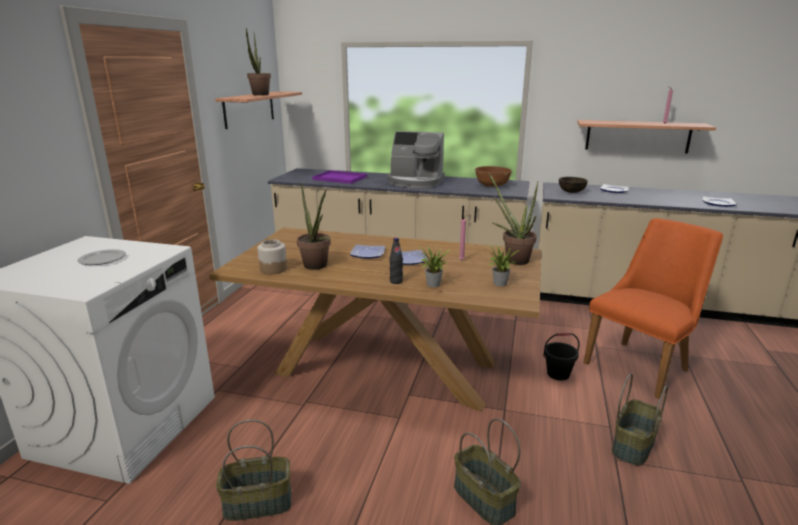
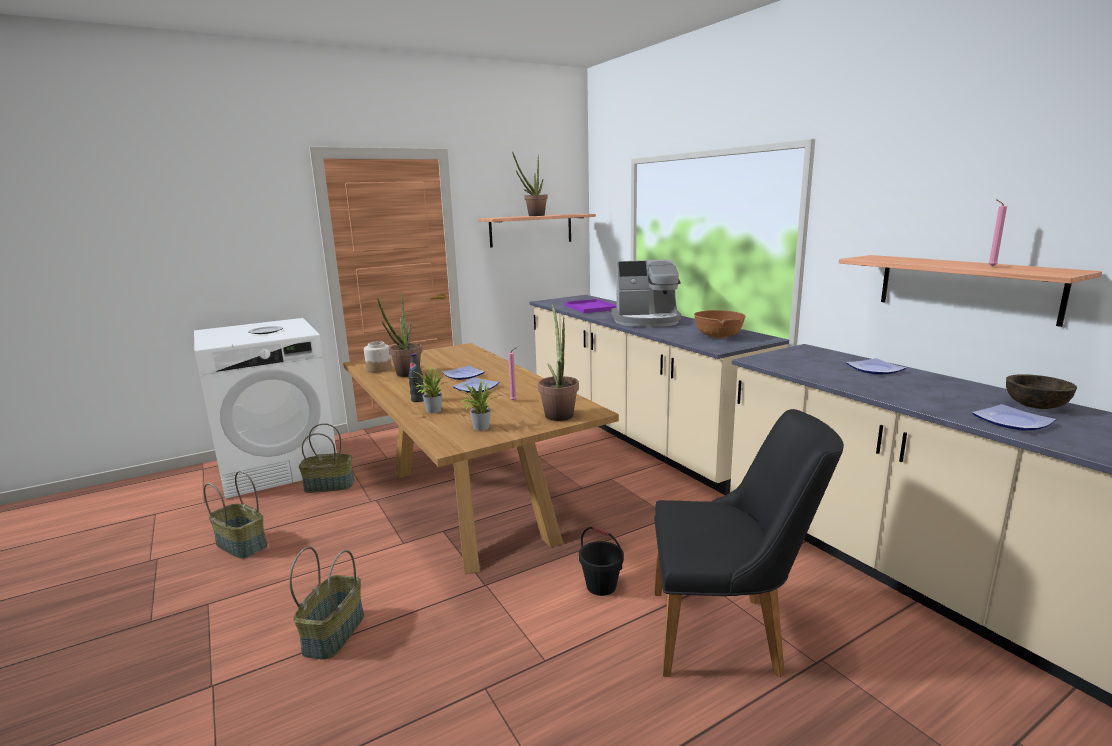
camera: 45 degrees right, 5 degrees down
(415, 182) = (646, 320): coffee machine -> coffee machine turned 60 degrees counterclockwise
(571, 192) = (798, 360): brown bowl -> brown bowl (1035, 406)
(632, 445) = (529, 690): basket -> basket (330, 485)
(642, 364) = (728, 633): orange chair -> black chair

